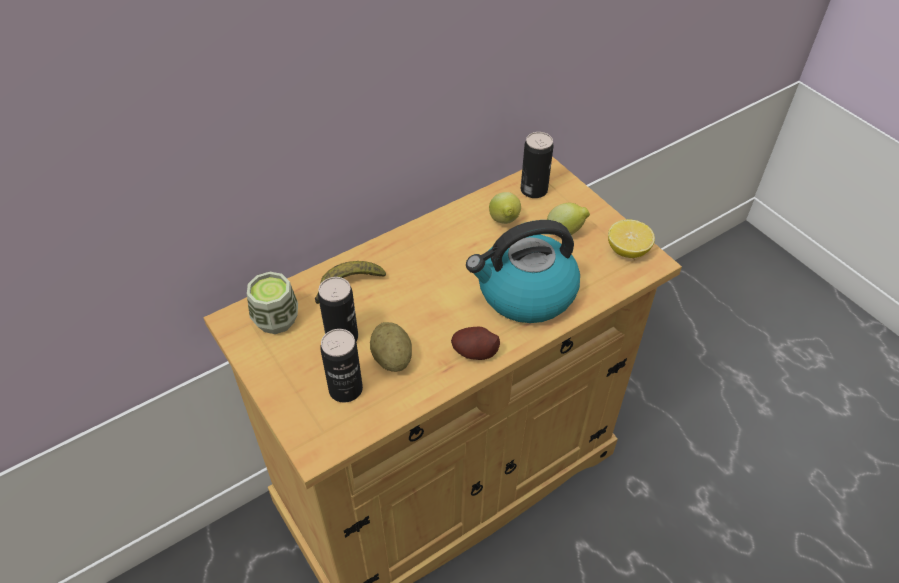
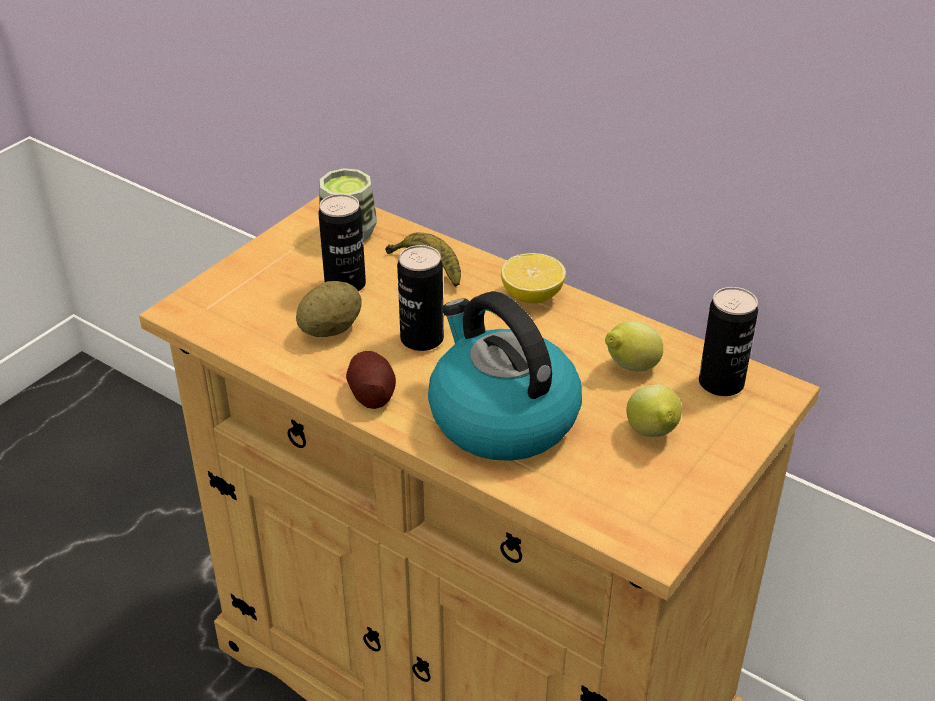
camera: 70 degrees right, 10 degrees down
(345, 389) = (270, 307): can -> can (422, 339)
(627, 250) = (659, 511): lemon -> lemon (532, 296)

